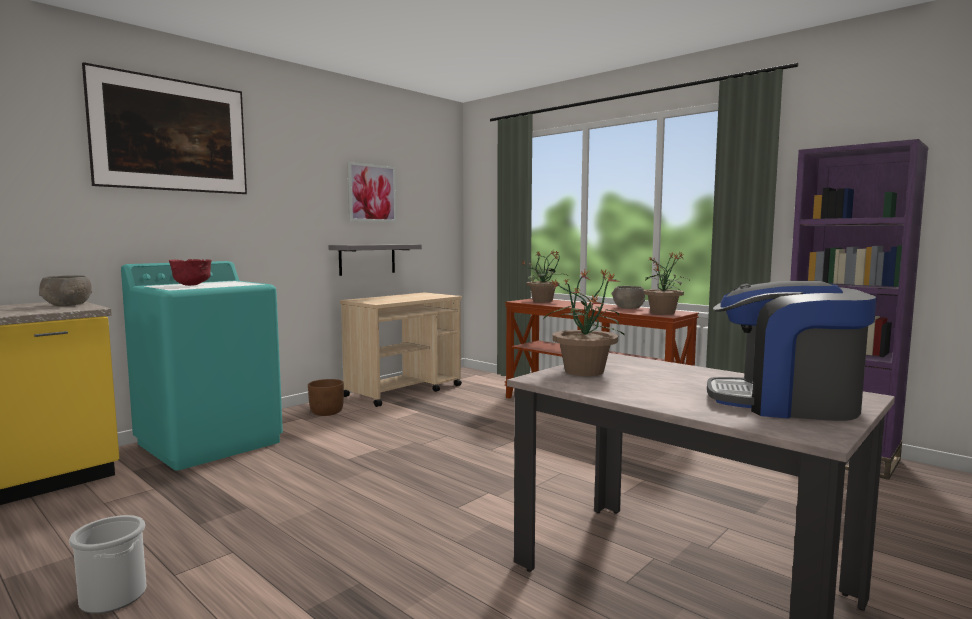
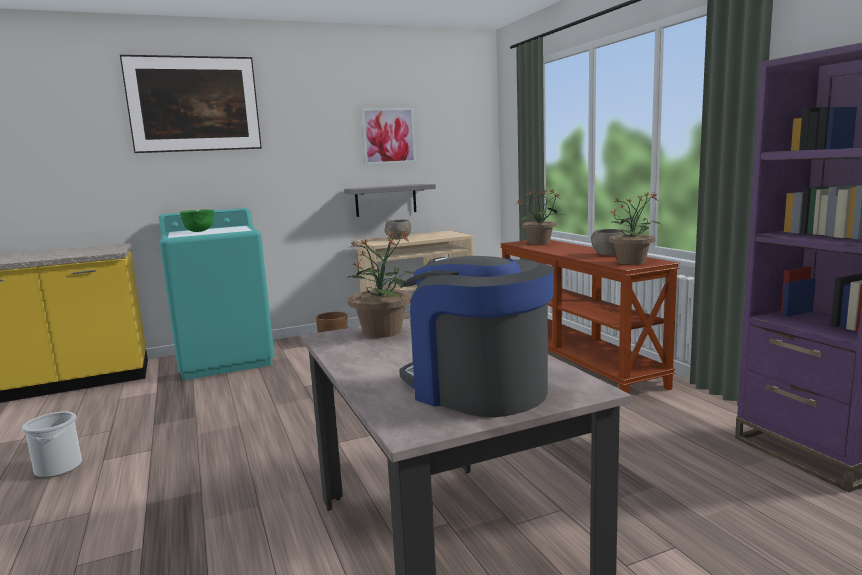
camera: 25 degrees right, 5 degrees up
(68, 305) = (109, 248): grey bowl -> grey bowl (399, 238)
(191, 285) = (199, 231): red bowl -> green bowl

